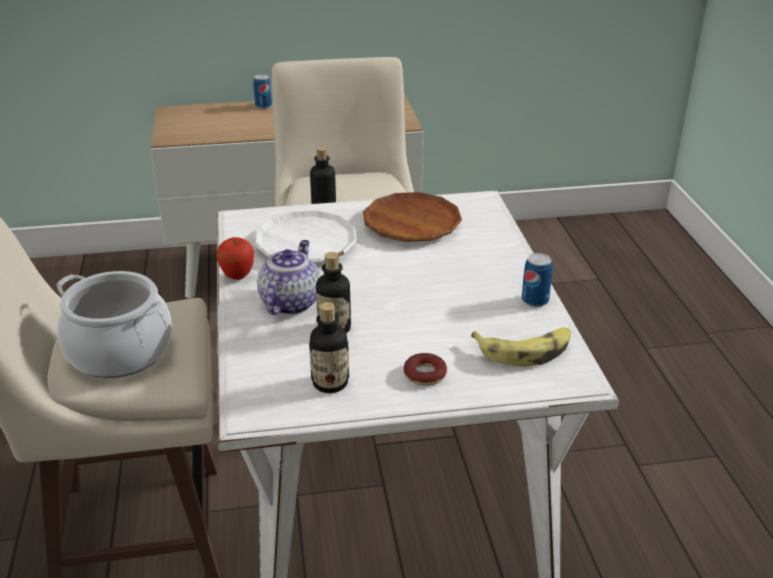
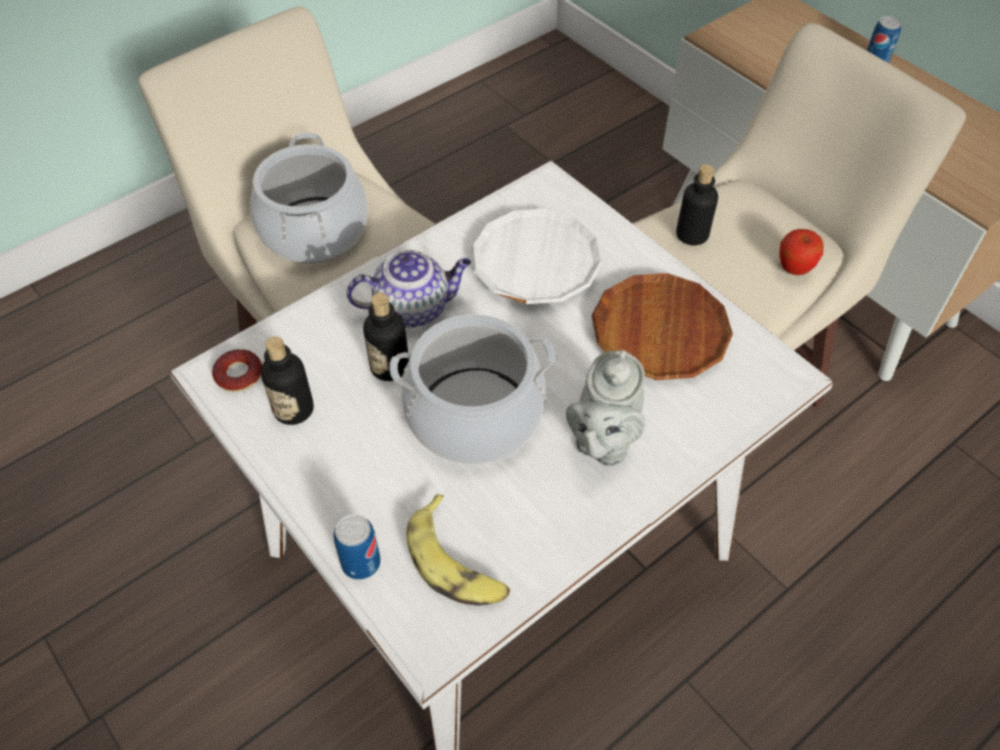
camera: 60 degrees right, 20 degrees up
(237, 276) = (432, 243): apple -> apple (794, 269)
(412, 307) = (474, 415): none -> cooking pot
(425, 374) = (353, 484): donut -> donut (239, 375)
(475, 269) = (603, 441): none -> grey teapot
(535, 301) = (574, 532): can -> can (361, 563)

